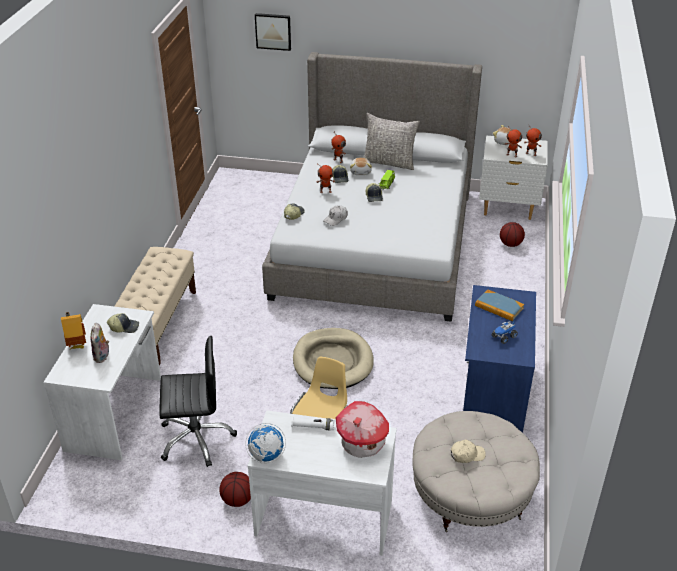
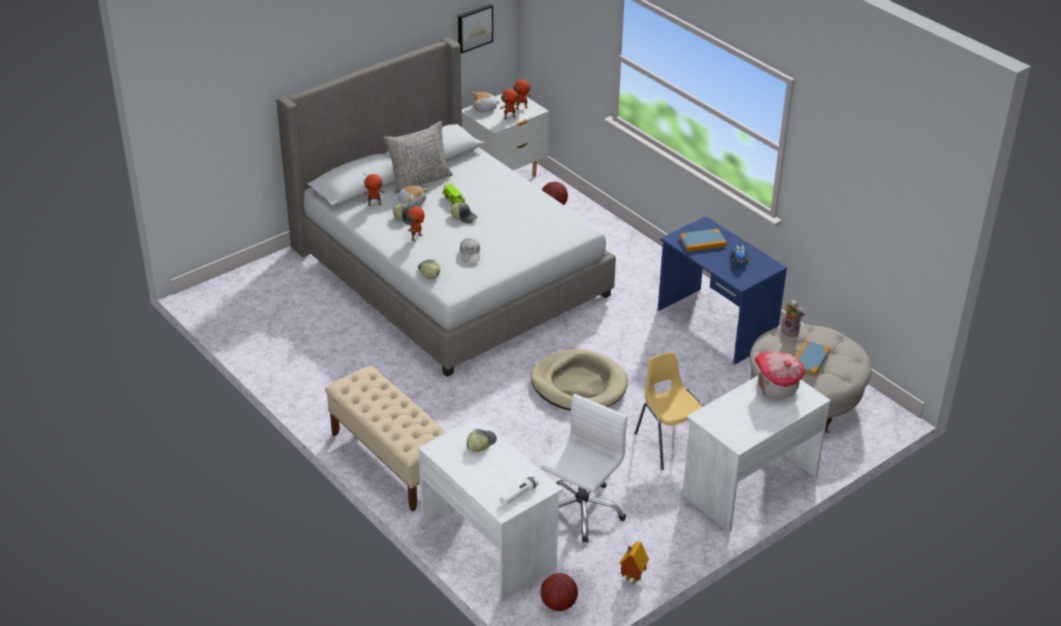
camera: 50 degrees left, 0 degrees up
(77, 346) = (473, 482): toy house -> toy house (631, 578)
(102, 357) = (508, 473): plush toy -> plush toy (791, 331)
(196, 438) = (581, 510): black office chair -> white office chair
(238, 500) = (680, 521): basketball -> basketball (558, 604)
(266, 456) = (739, 440): globe -> none
(273, 31) = (228, 93): picture -> picture (474, 27)
(313, 427) = (733, 402): white flashlight -> white flashlight (518, 495)
(467, 455) = (809, 360): beige cap -> book

